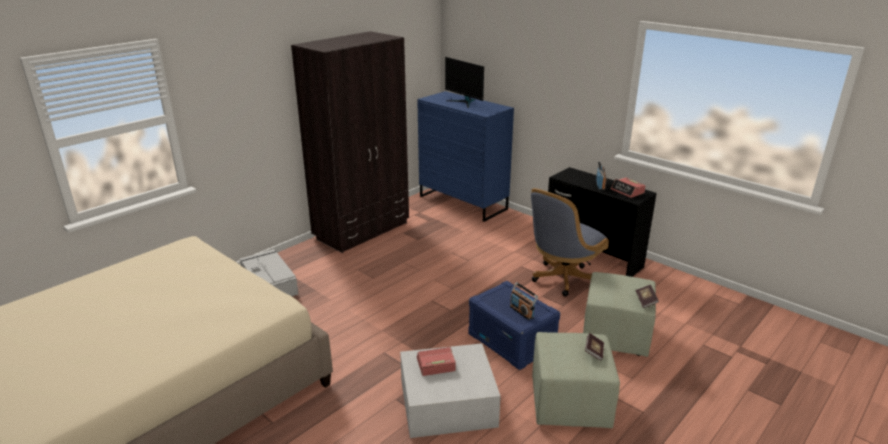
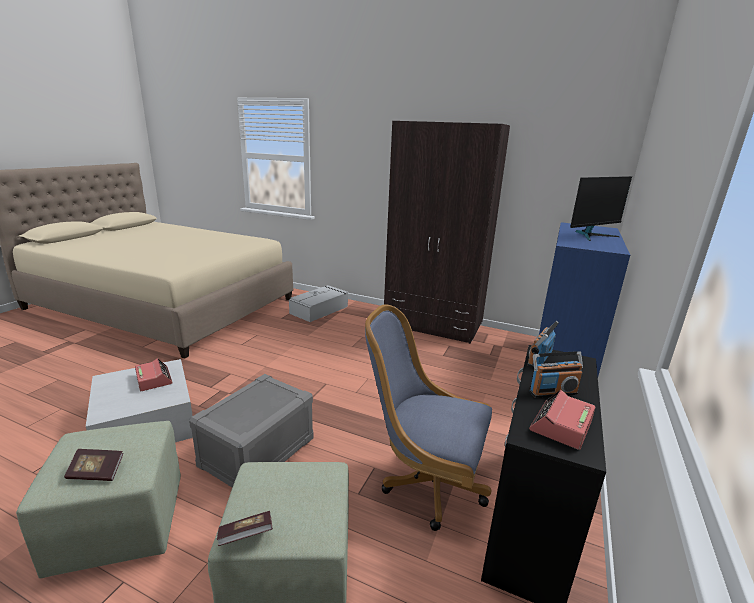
camera: 70 degrees right, 5 degrees down
(464, 102) = (592, 235): monitor -> monitor turned 150 degrees counterclockwise
(512, 341) = (258, 452): blue storage box -> grey storage box
(522, 312) = (236, 412): radio -> radio (539, 359)

